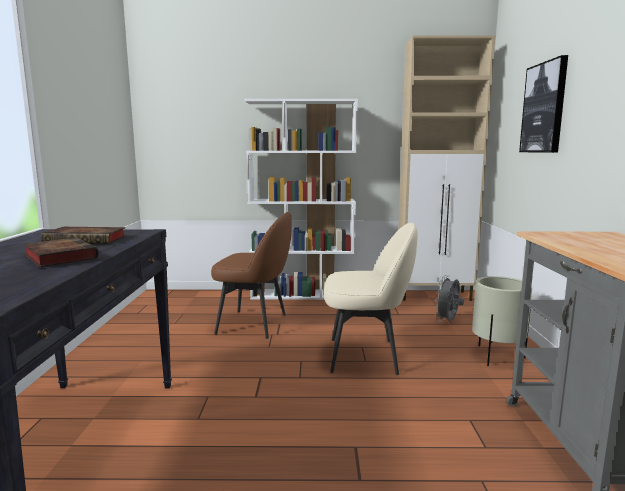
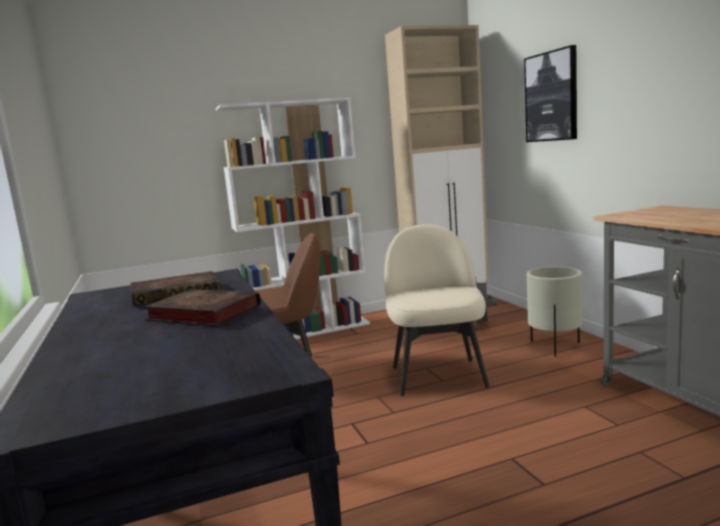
camera: 20 degrees left, 0 degrees up
(365, 356) = (438, 375): beige chair -> beige chair turned 75 degrees counterclockwise

